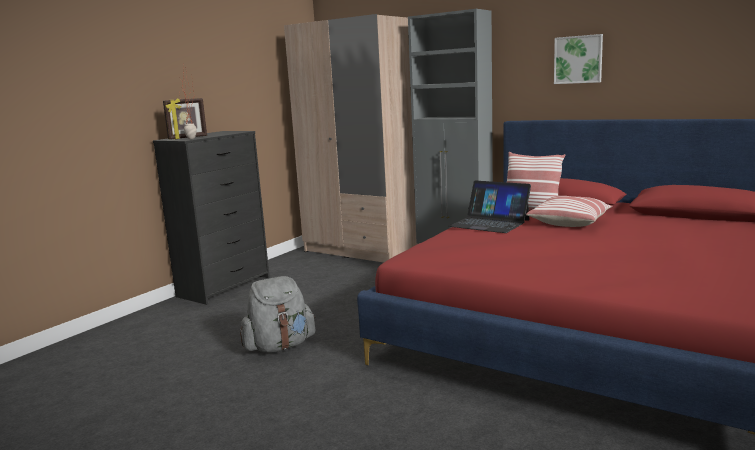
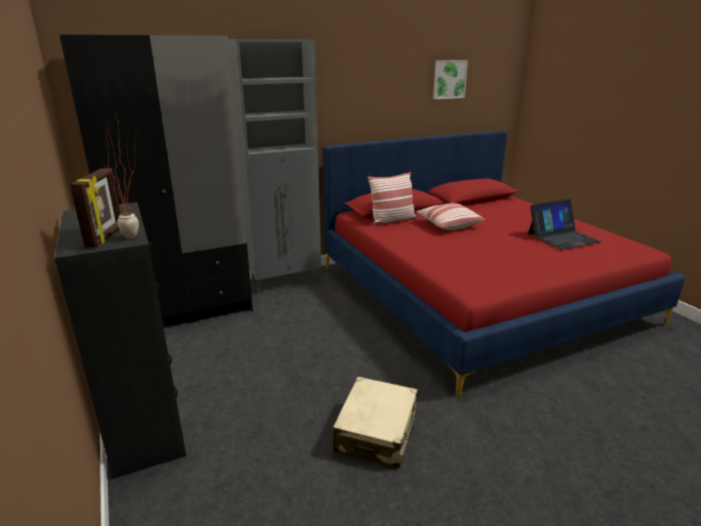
camera: 60 degrees left, 10 degrees up
(279, 346) = (376, 432): grey backpack -> beige suitcase
(362, 250) = (187, 308): beige wardrobe -> black wardrobe
(489, 223) = (416, 241): laptop -> laptop (563, 237)
(578, 59) = (373, 90): picture -> picture (449, 79)

